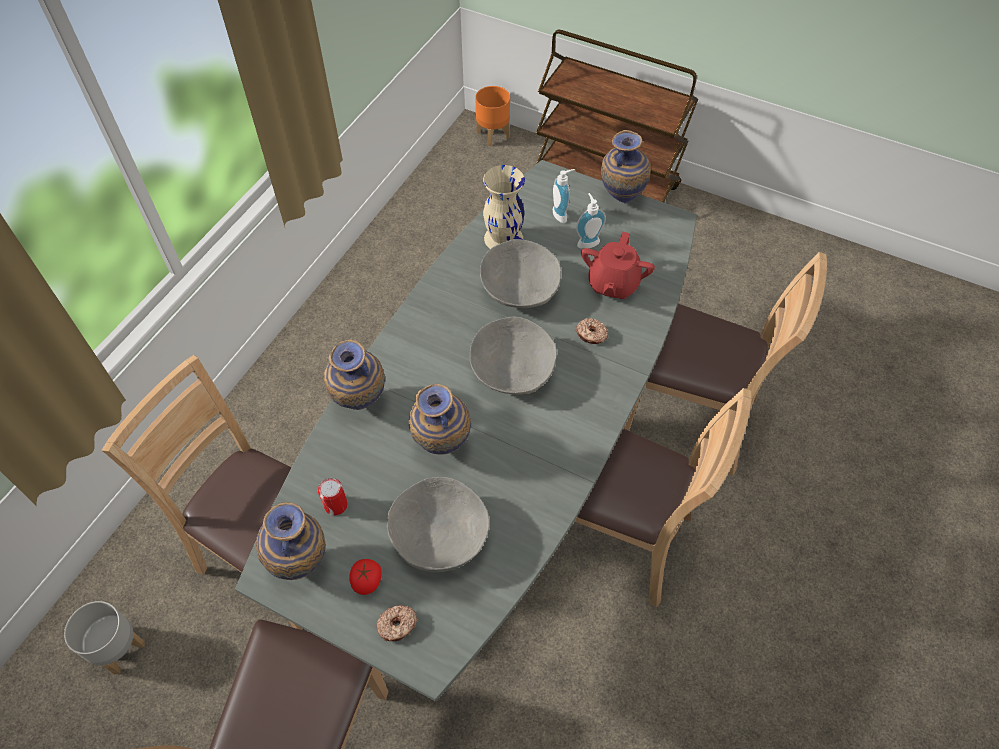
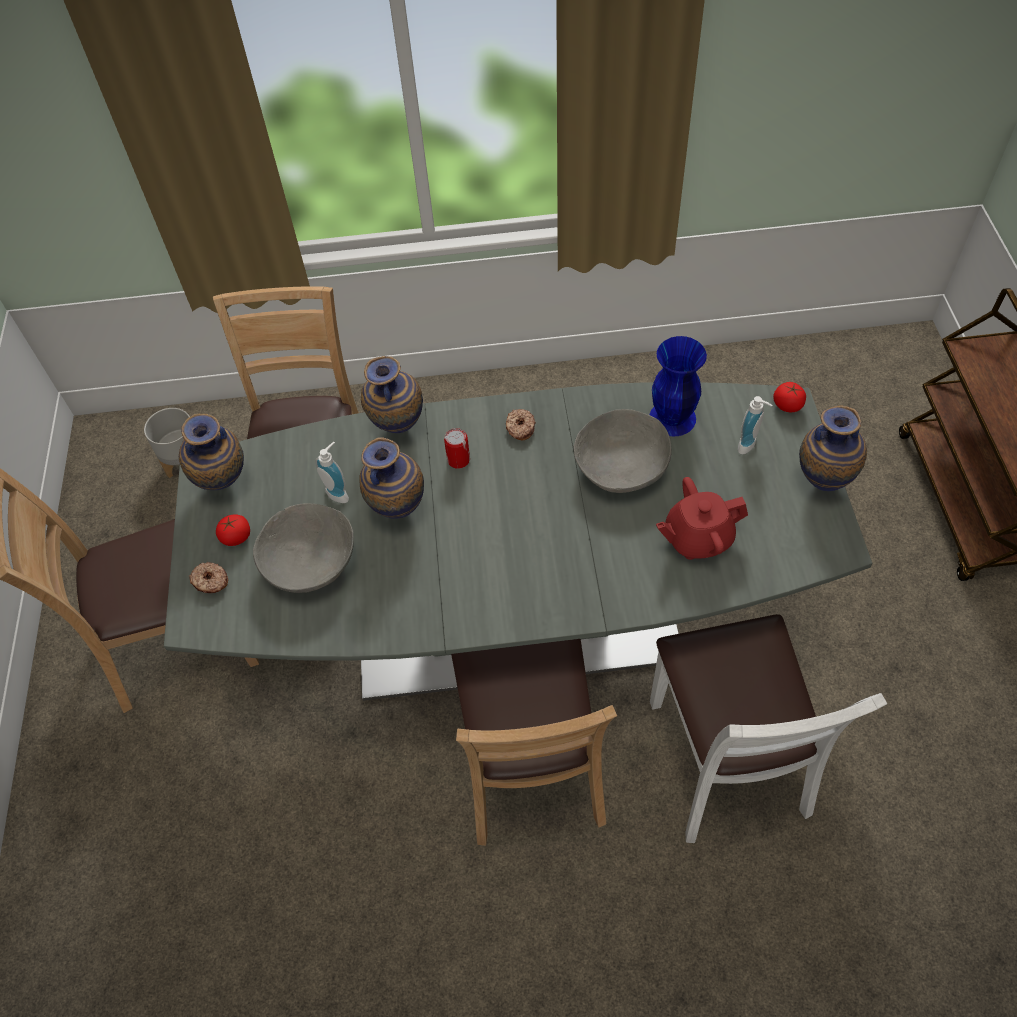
camera: 60 degrees right, 0 degrees up
(336, 505) = (290, 474): can -> can (458, 460)
(492, 135) = (923, 364): orange planter -> none
(503, 239) = (671, 418): beige vase -> blue vase
(512, 369) = (521, 515): grey bowl -> none
(546, 177) = (787, 405): none -> tomato
(587, 241) = (733, 486): soap dispenser -> soap dispenser (339, 492)
(591, 335) = (615, 555): donut -> donut (520, 428)
(690, 417) = (726, 760): brown chair -> white chair

